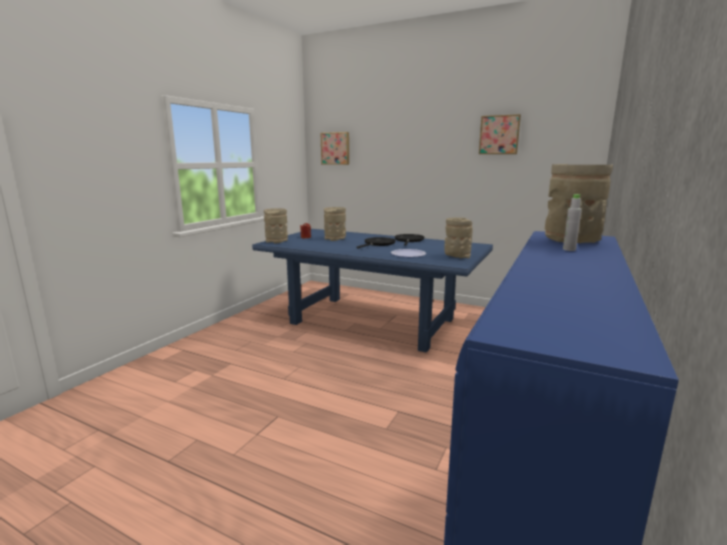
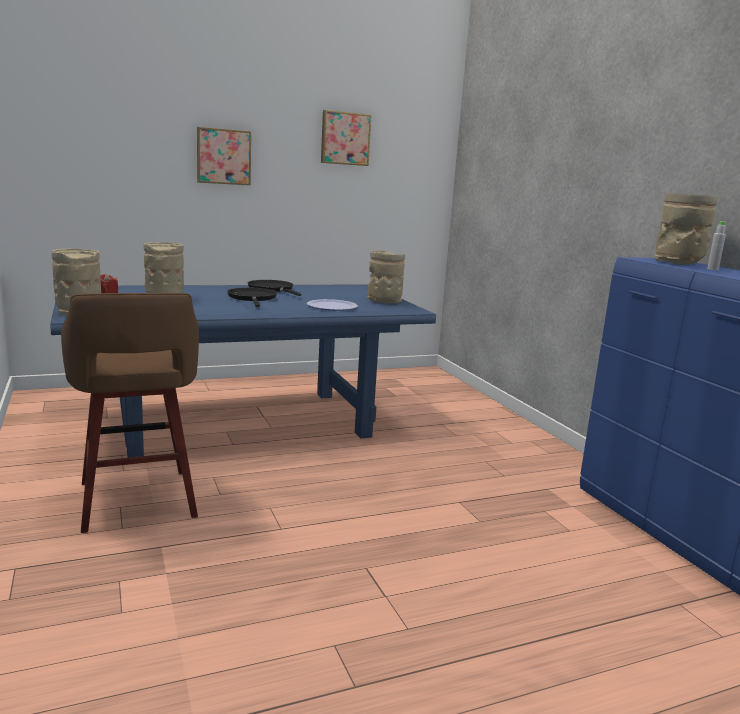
camera: 50 degrees left, 0 degrees up
(260, 342) = (137, 502): none -> brown stool
(335, 148) = (67, 133): picture -> picture (223, 156)

